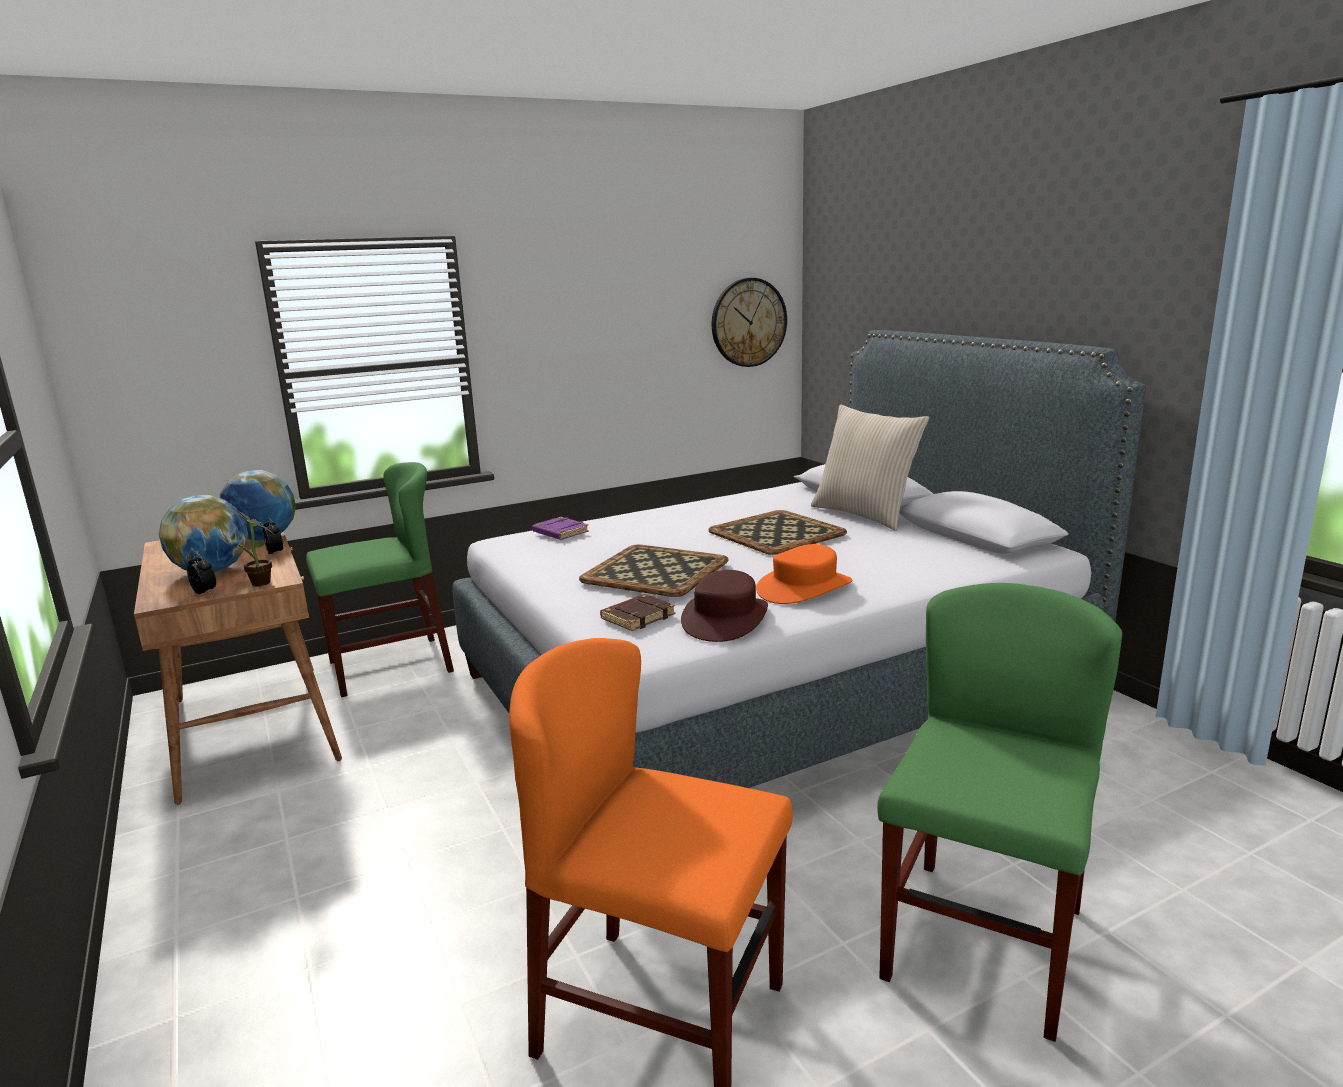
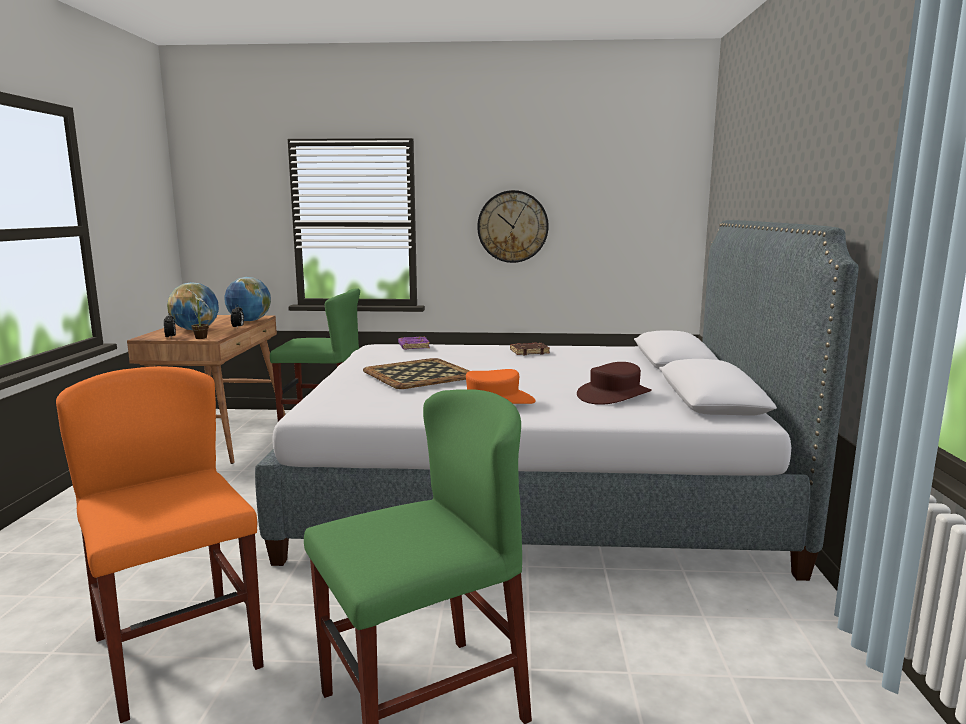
camera: 30 degrees right, 5 degrees down
(638, 617) = (354, 394): brown book -> brown book (529, 352)
(725, 619) = (401, 406): brown hat -> brown hat (614, 395)
(748, 322) = (651, 214): wall clock -> wall clock (512, 226)
(776, 533) = (549, 370): tray -> none
(865, 515) = (646, 371): beige pillow -> none

